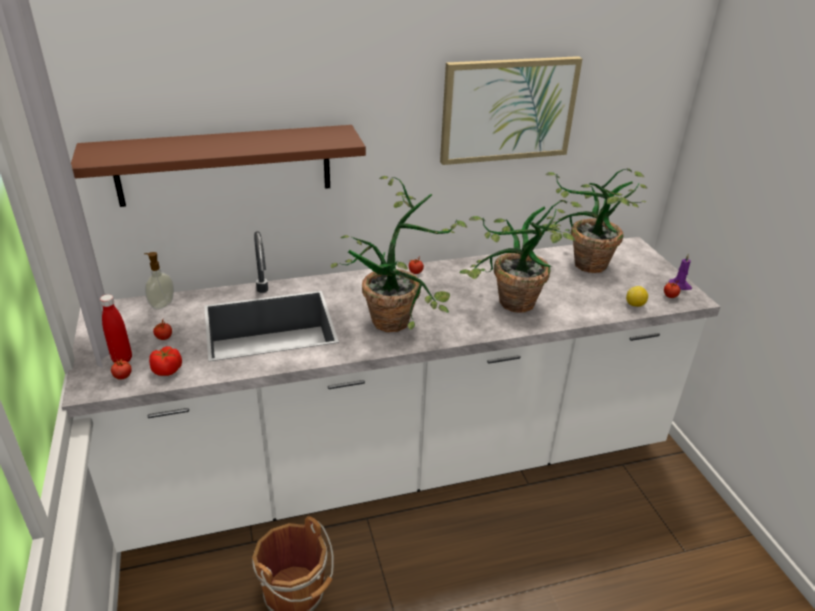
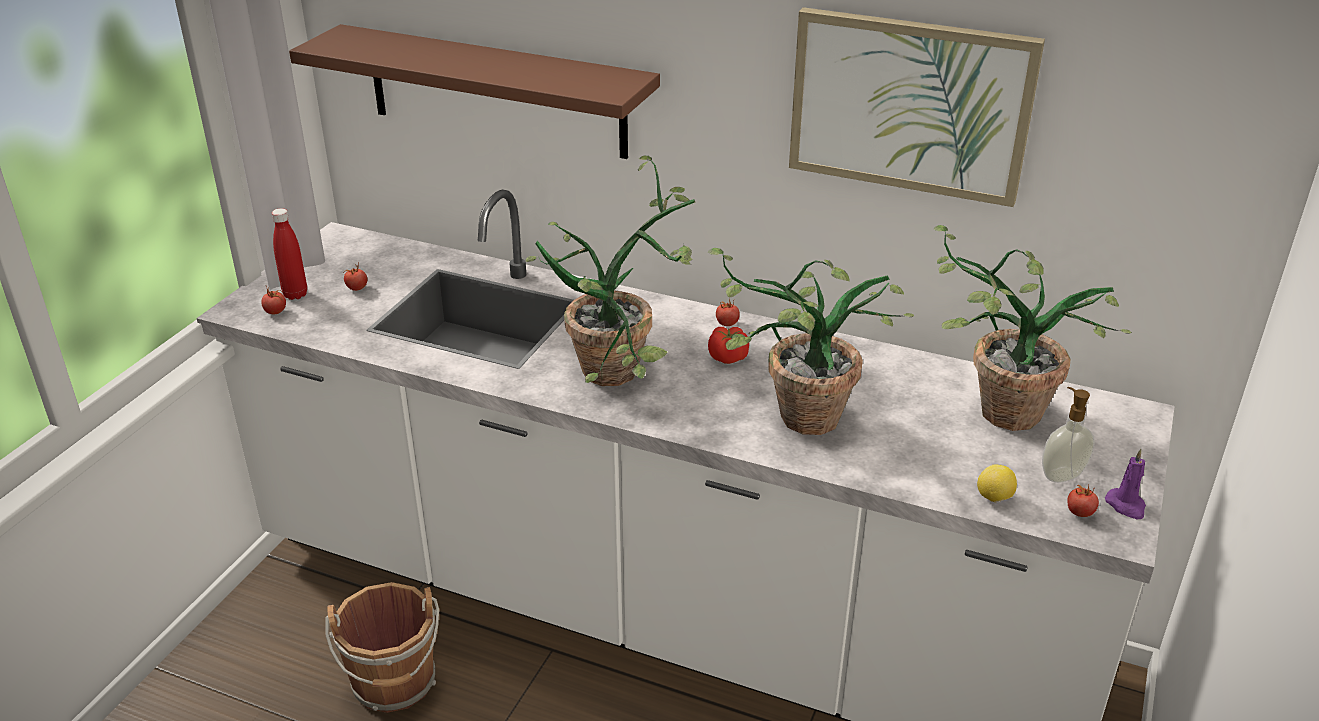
camera: 40 degrees right, 0 degrees up
(162, 304) = (398, 251): soap dispenser -> soap dispenser (1061, 475)
(167, 370) = (319, 323): tomato -> tomato (728, 358)

